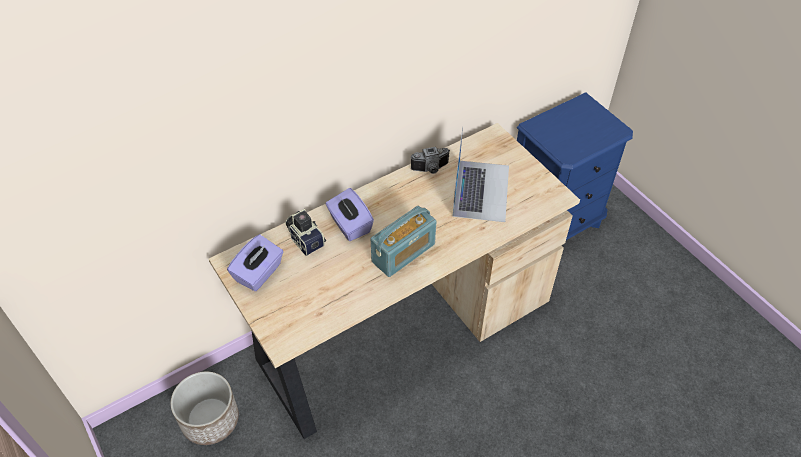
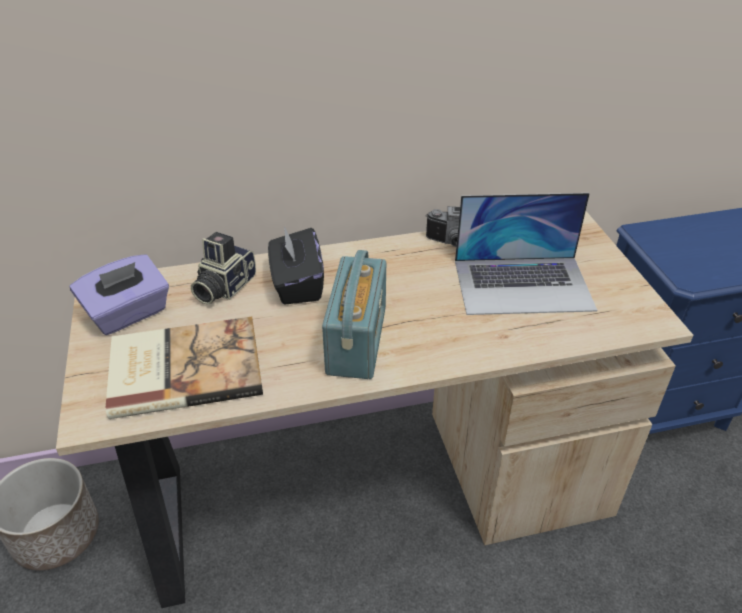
camera: 20 degrees right, 10 degrees down
(305, 239) = (223, 287): camera -> camera turned 135 degrees counterclockwise
(315, 298) = (184, 368): none -> book
(350, 225) = (297, 284): purple tissue box -> black tissue box
(403, 253) = (357, 340): radio -> radio turned 60 degrees counterclockwise
(481, 190) = (523, 285): laptop -> laptop turned 60 degrees clockwise

